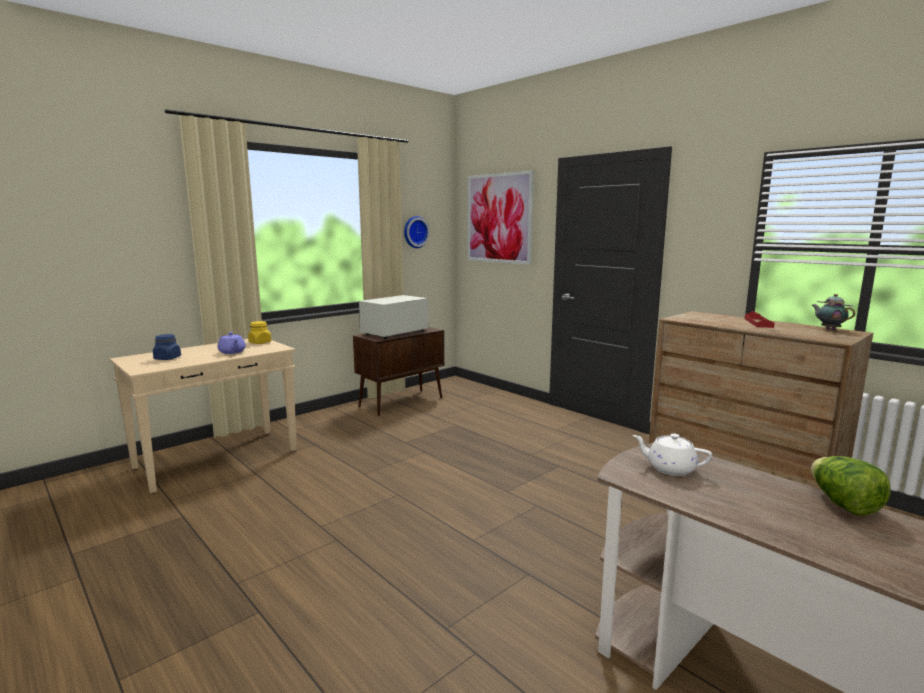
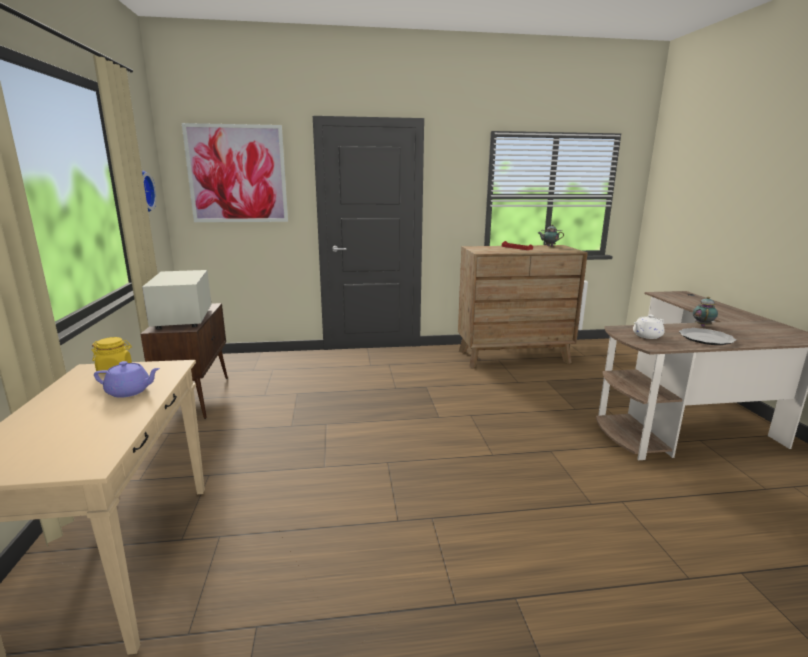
camera: 55 degrees left, 5 degrees up
(167, 358) = (55, 438): blue jar -> none
(757, 511) = (706, 339): none -> plate
(843, 504) = (702, 325): lettuce -> teapot

